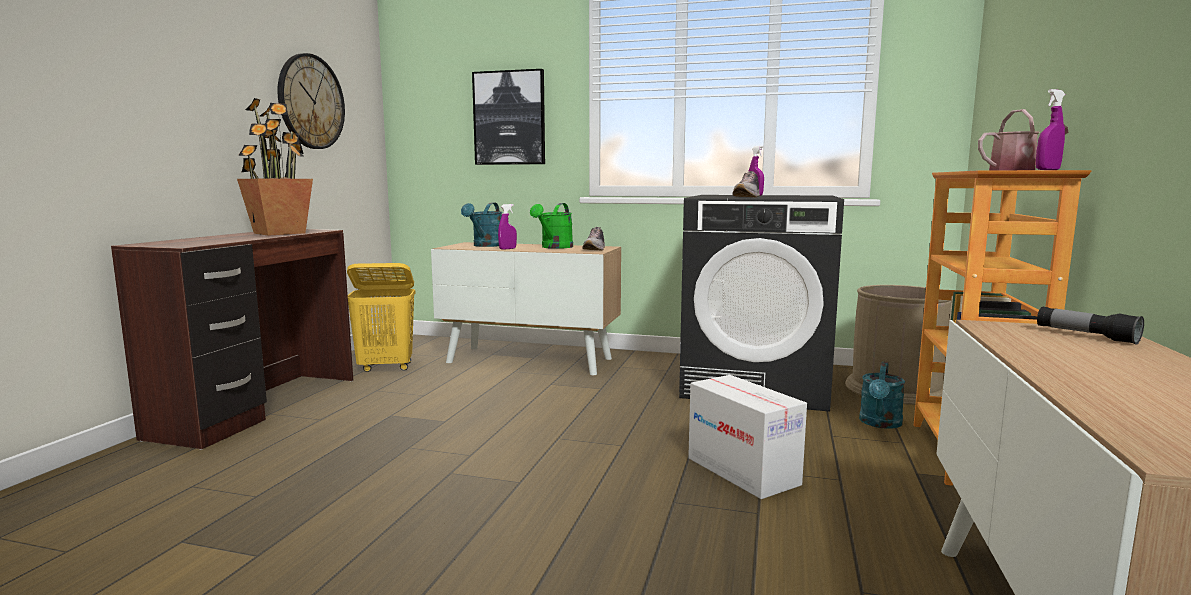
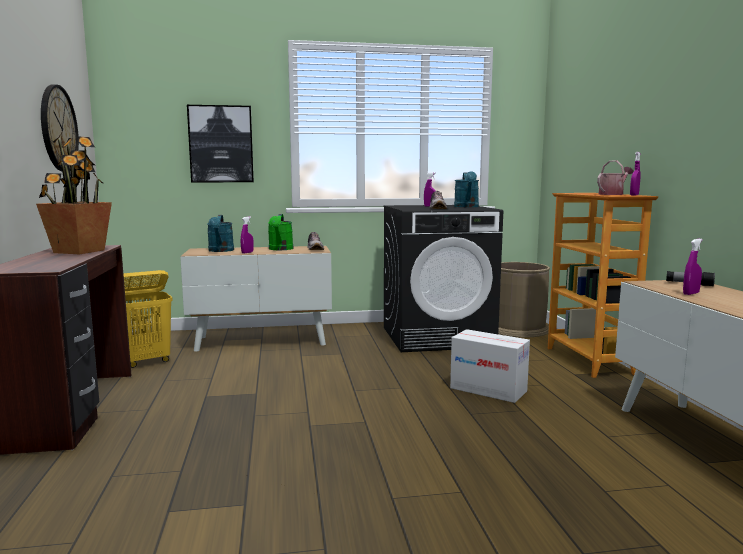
camera: 25 degrees left, 0 degrees up
(880, 423) = (530, 350): turquoise watering can -> turquoise watering can (467, 207)
(1048, 352) = (691, 293): none -> purple spray bottle

